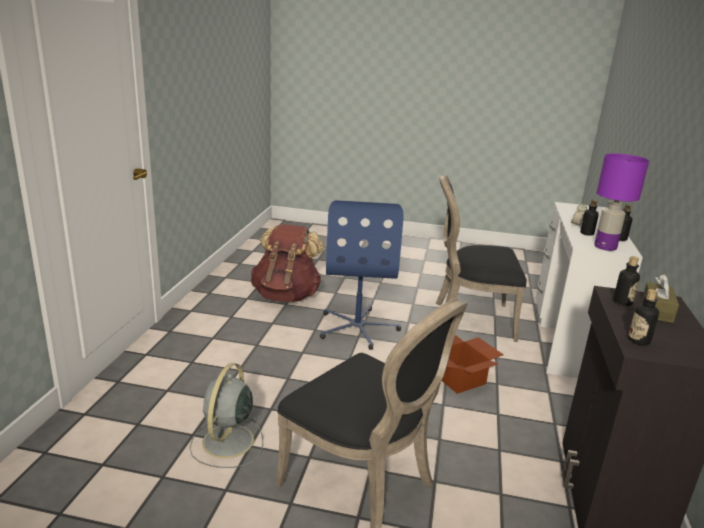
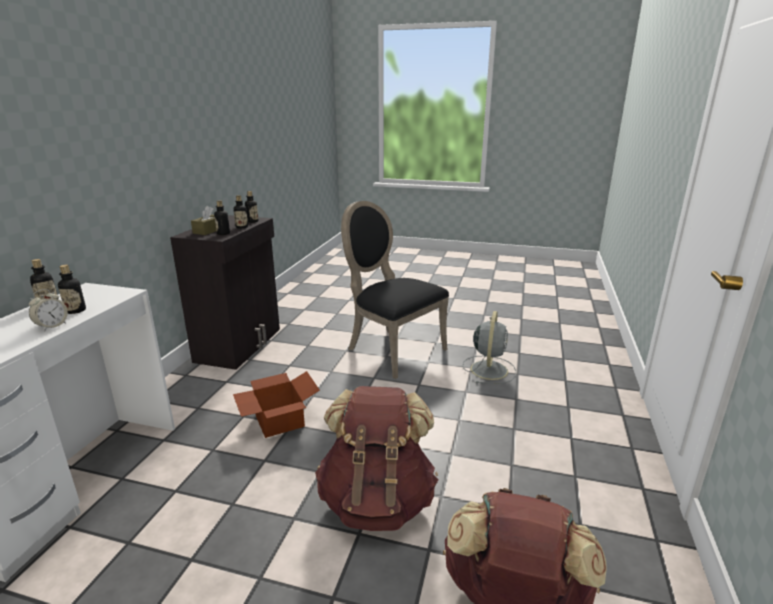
camera: 175 degrees left, 0 degrees up
(358, 328) = (377, 501): blue office chair -> brown backpack
(470, 319) = (182, 530): black chair -> none
(605, 247) = (101, 291): purple table lamp -> none
(625, 320) = (242, 227): none -> bottle

